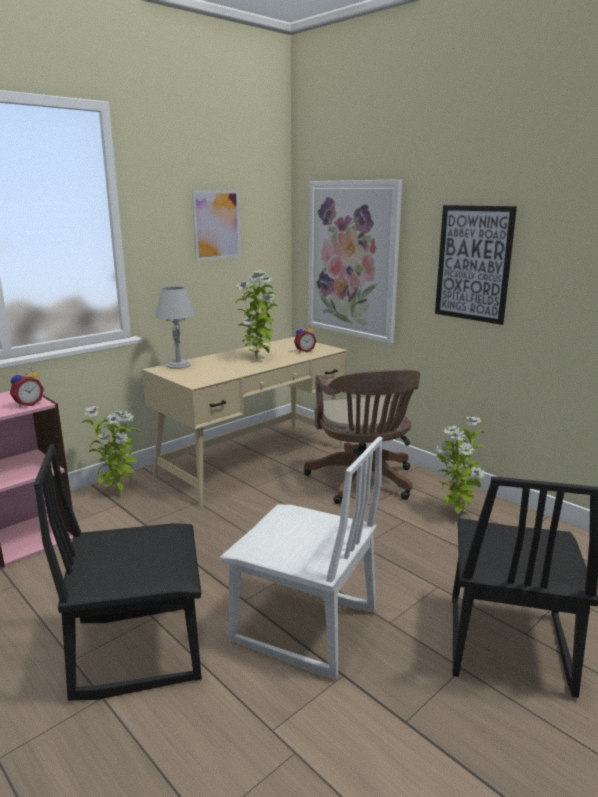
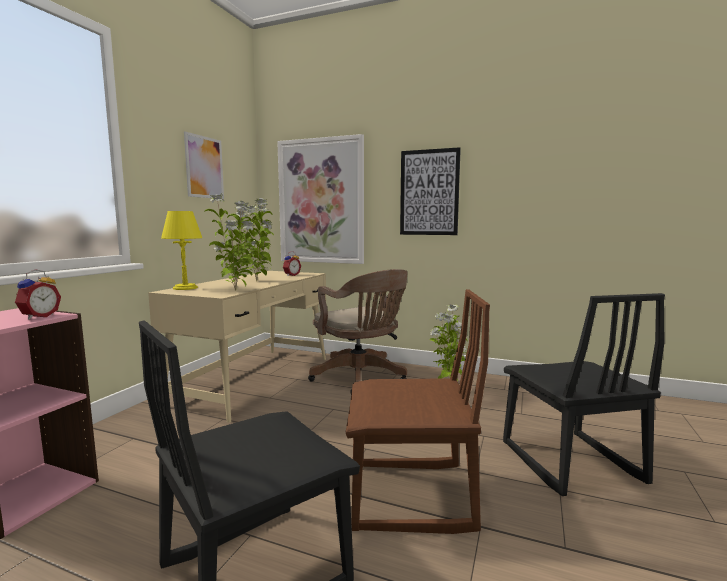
camera: 25 degrees left, 10 degrees down
(118, 492) = (126, 427): potted plant -> potted plant (236, 290)
(178, 365) = (185, 288): grey table lamp -> yellow table lamp
(304, 628) = (410, 497): white chair -> brown chair

